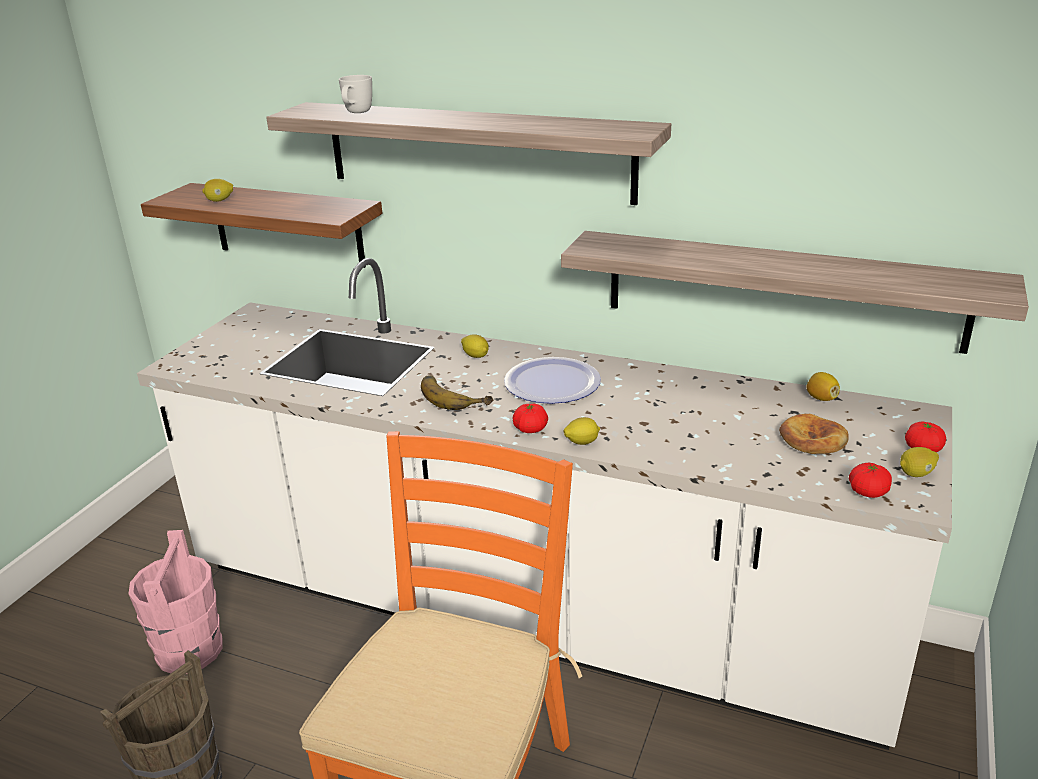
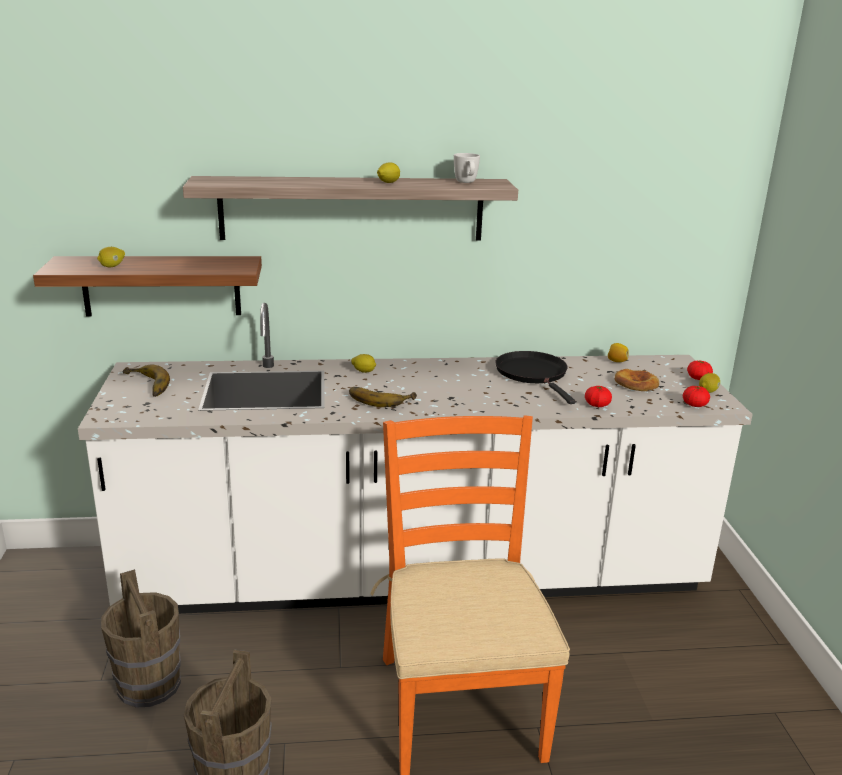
camera: 30 degrees left, 5 degrees down
(190, 649) = (149, 684): pink bucket -> brown bucket
(243, 335) = (144, 386): none -> banana
(356, 113) = (259, 181): white mug -> white mug (466, 183)
(530, 429) = (460, 409): tomato -> tomato (597, 405)
(552, 383) = (440, 379): plate -> none
(581, 442) = (503, 410): lemon -> lemon (388, 183)
(679, 397) = (533, 374): none -> black frying pan
(782, 290) = (581, 291): shelf -> none

